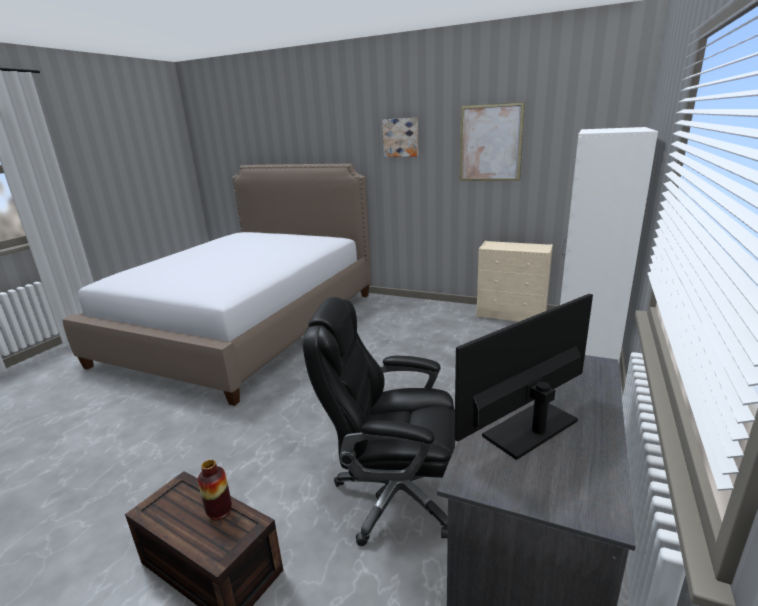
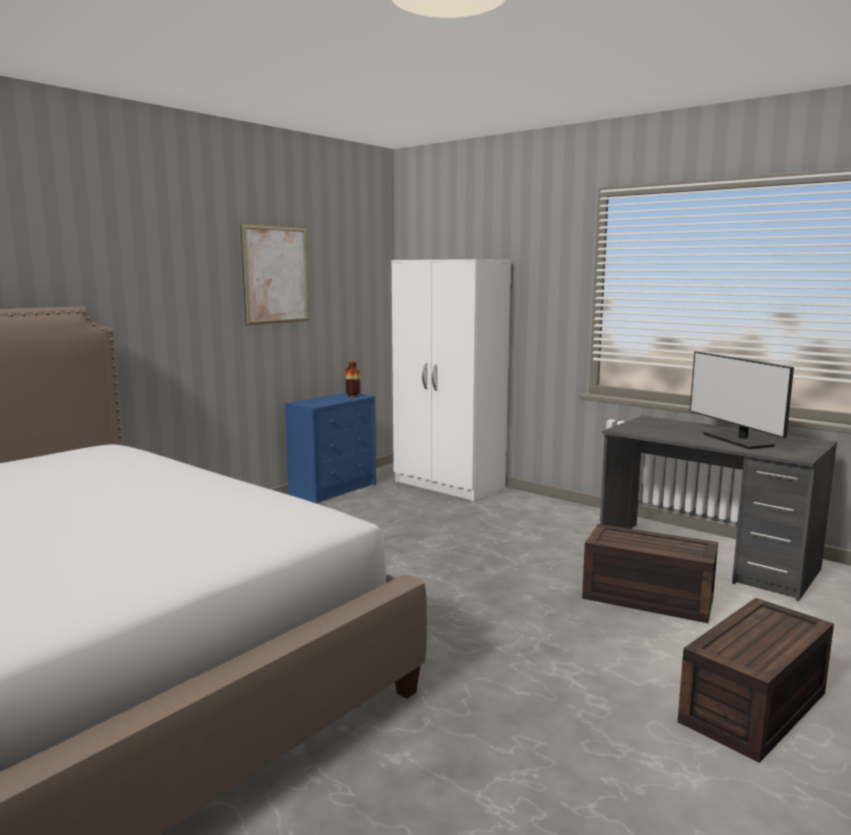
camera: 75 degrees left, 10 degrees down
(219, 512) = (751, 623): vase -> vase (353, 396)
(394, 494) = (645, 598): black office chair -> brown storage box
(401, 137) = (160, 263): picture -> none
(512, 315) = (334, 490): beige dresser -> blue dresser

